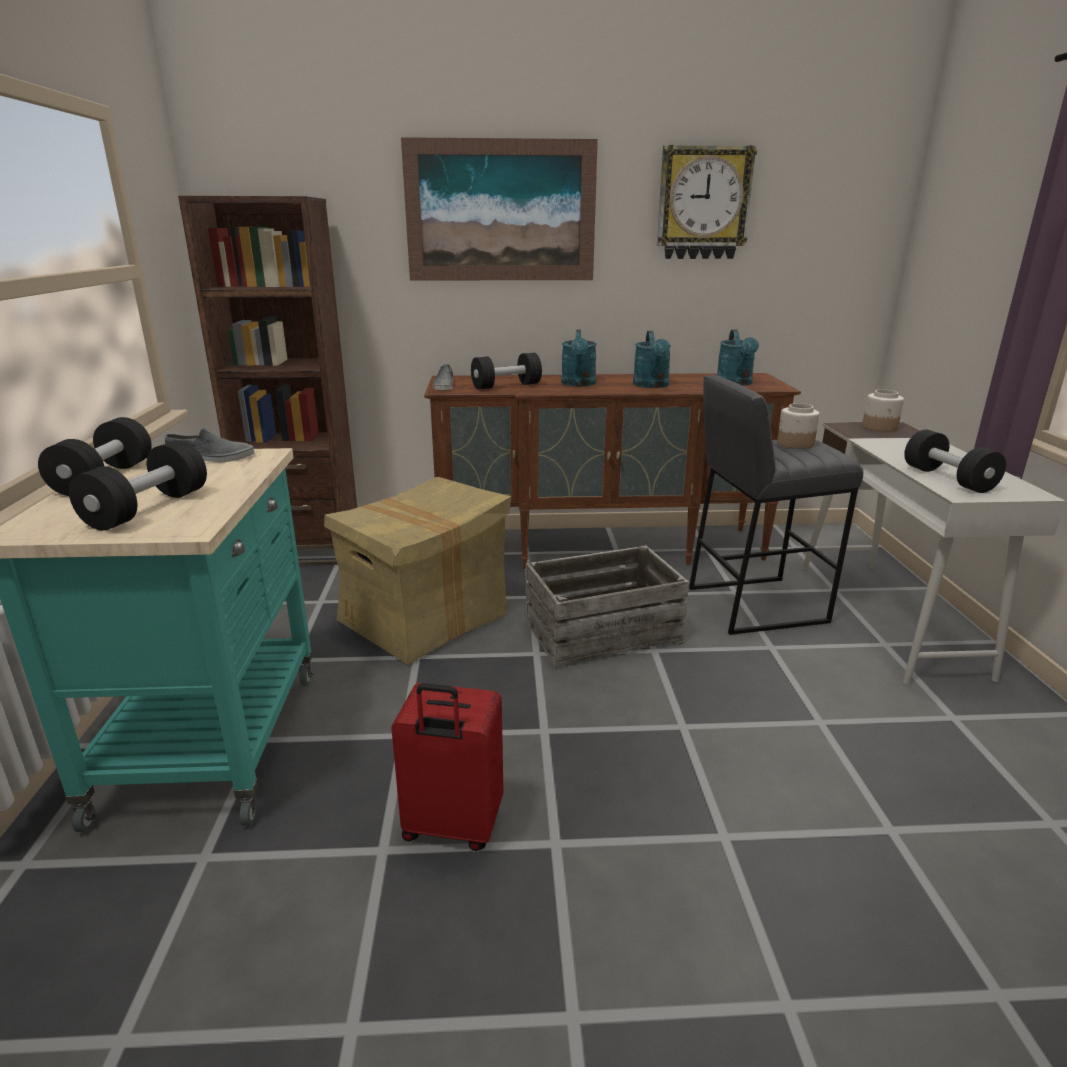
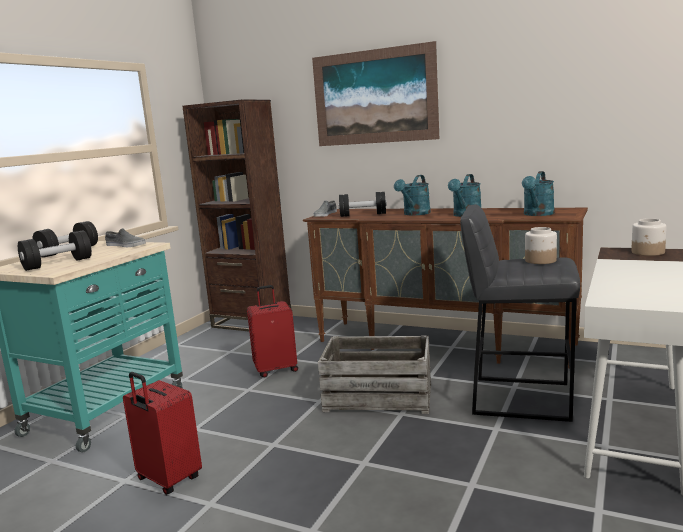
camera: 30 degrees right, 10 degrees down
(424, 619) = (276, 369): cardboard box -> red suitcase
(703, 204) = (520, 76): wall clock -> none
(948, 479) = (620, 290): black dumbbell -> none

